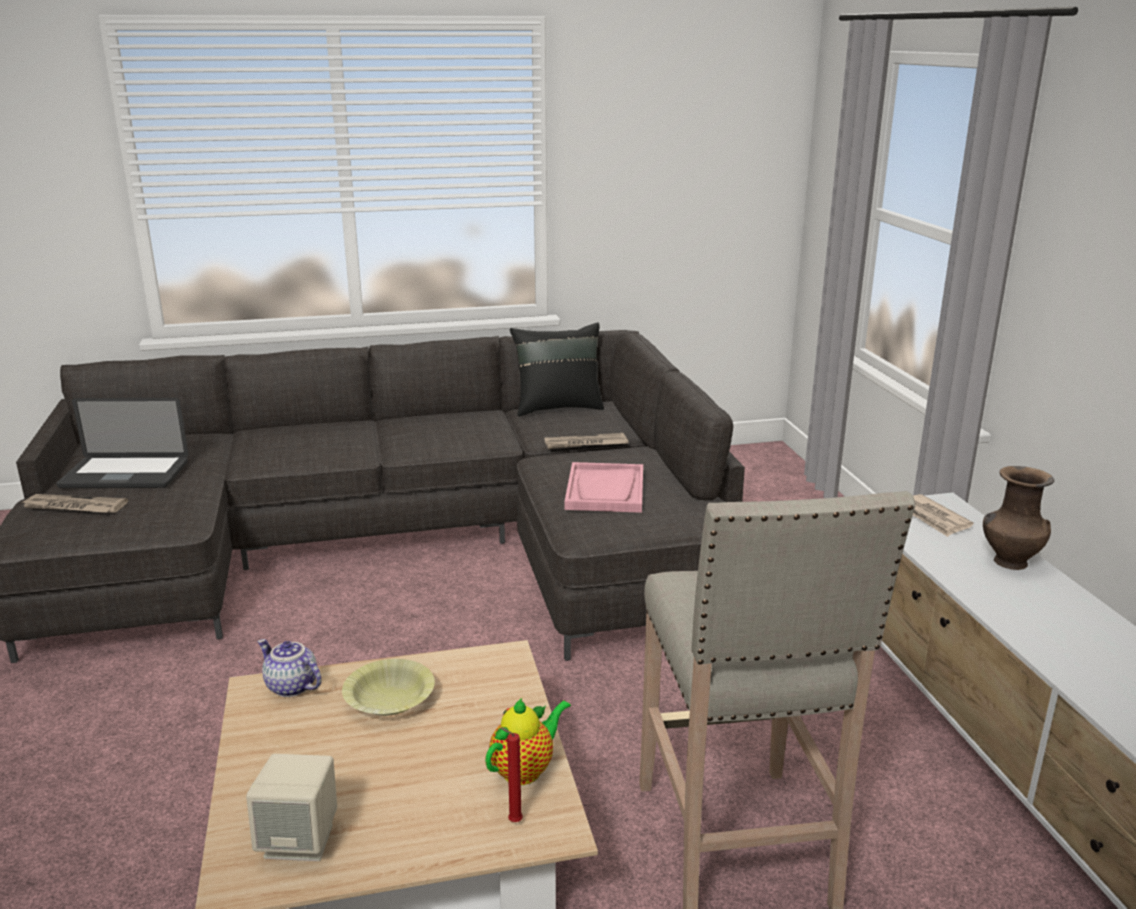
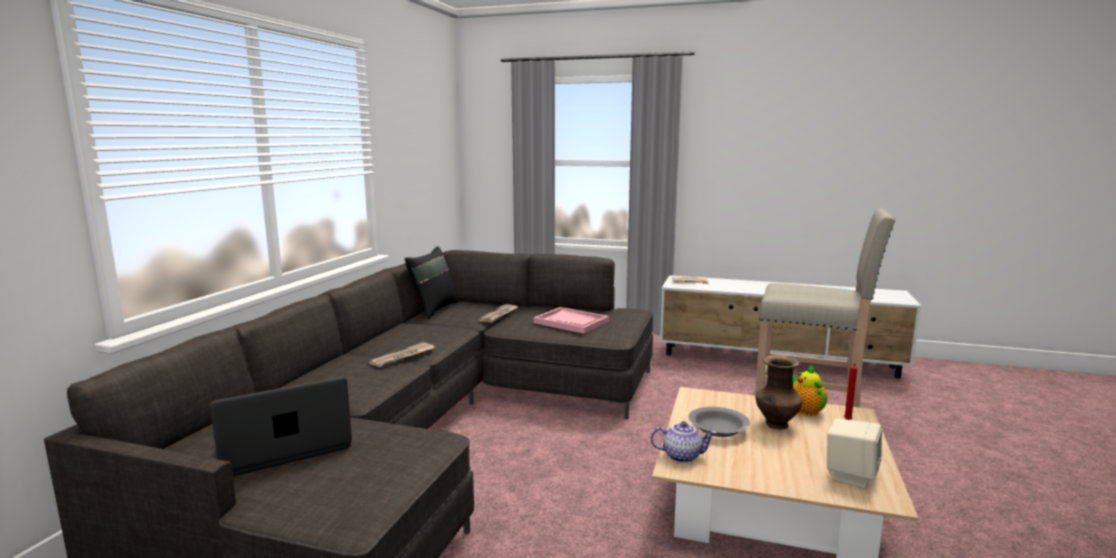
camera: 60 degrees left, 10 degrees down
(73, 507) = (322, 479): newspaper -> newspaper (402, 357)
(125, 475) = (284, 449): laptop -> laptop turned 150 degrees counterclockwise
(290, 687) = (682, 456): teapot -> teapot turned 150 degrees counterclockwise
(389, 699) = (718, 430): yellow bowl -> grey bowl
(1008, 562) = (738, 283): brown vase -> brown vase (776, 425)

